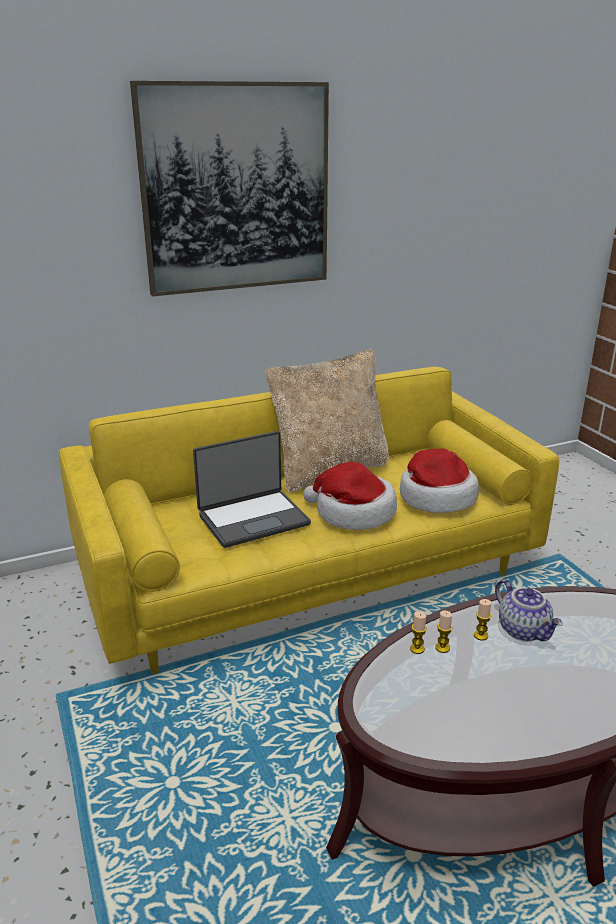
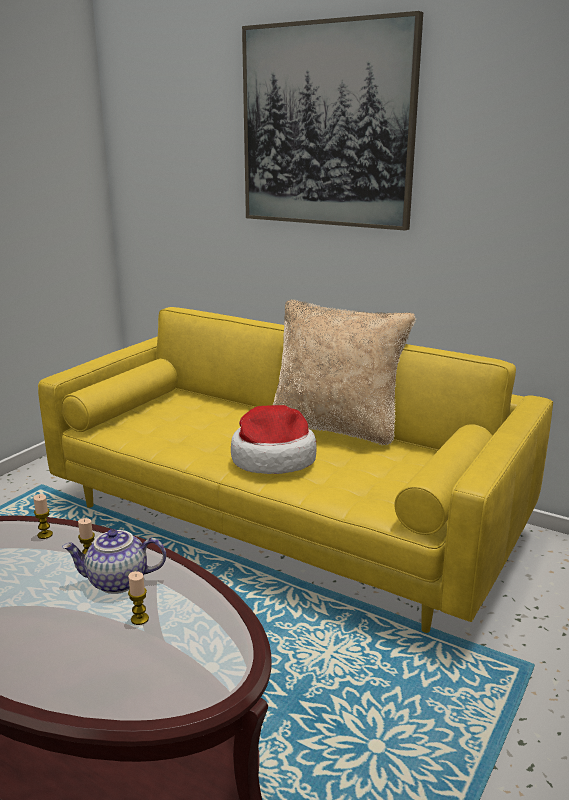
camera: 55 degrees right, 5 degrees down
(253, 519) = (209, 427): laptop -> none
(435, 497) = (360, 486): hat -> none
(442, 648) = (55, 546): candle -> candle (139, 619)
(524, 630) = (117, 582): teapot -> teapot turned 60 degrees clockwise

